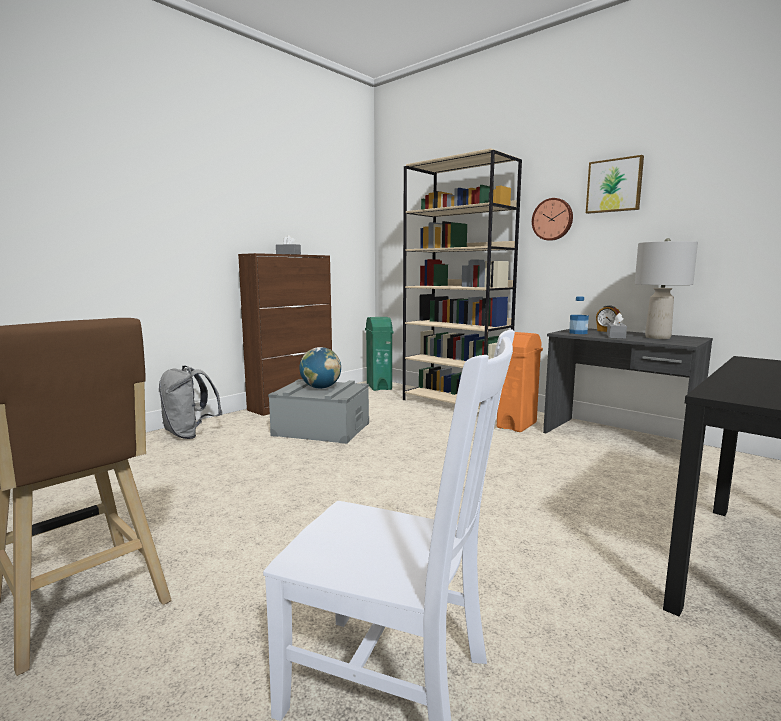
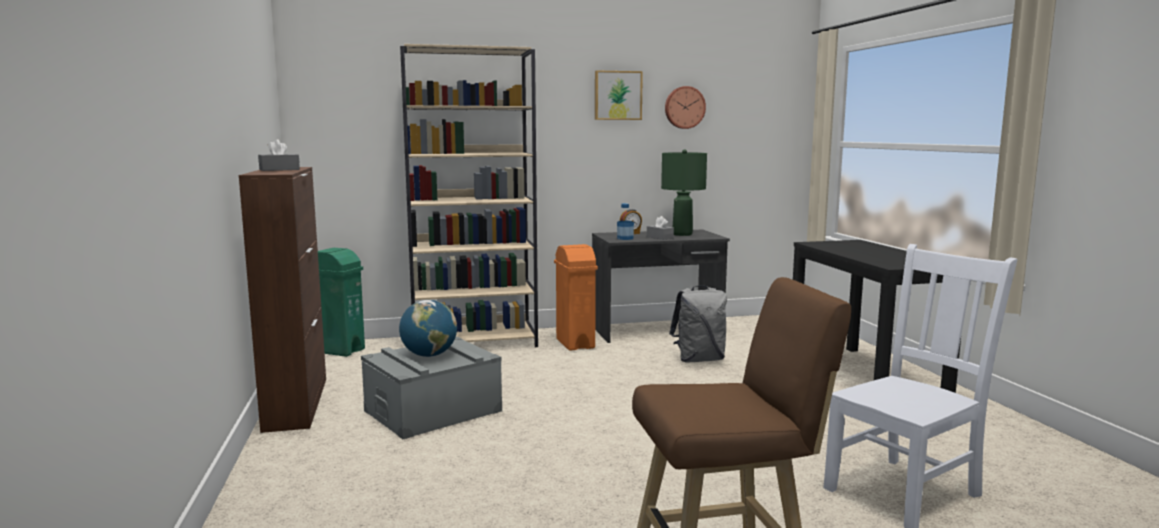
camera: 55 degrees left, 0 degrees up
(189, 434) = (293, 485): grey backpack -> grey backpack (699, 359)
(552, 219) = (559, 123): wall clock -> wall clock (684, 107)
(657, 337) = (682, 234): grey table lamp -> green table lamp

